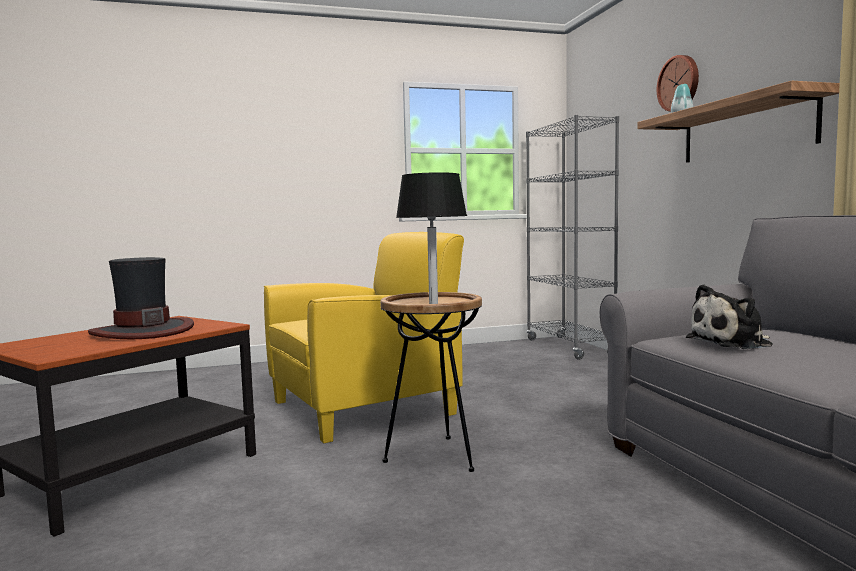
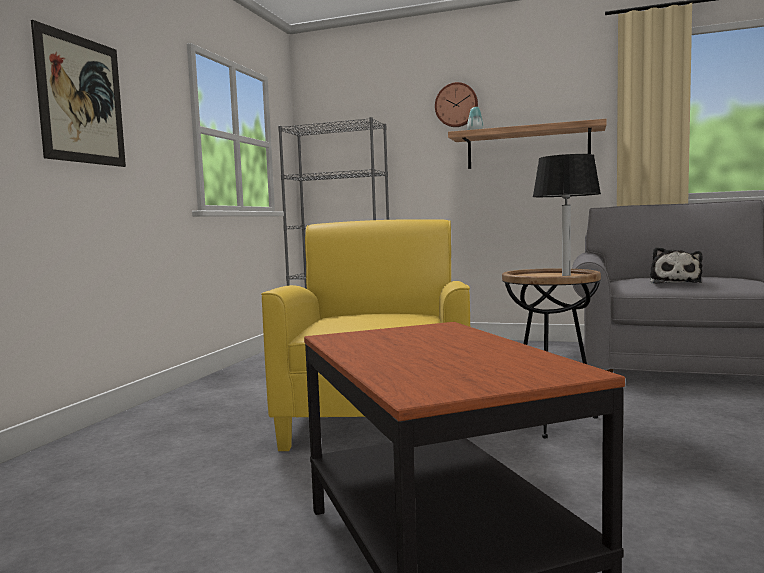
camera: 55 degrees left, 0 degrees up
(142, 331) = (427, 346): hat -> none
(287, 147) = (81, 100): none -> picture

